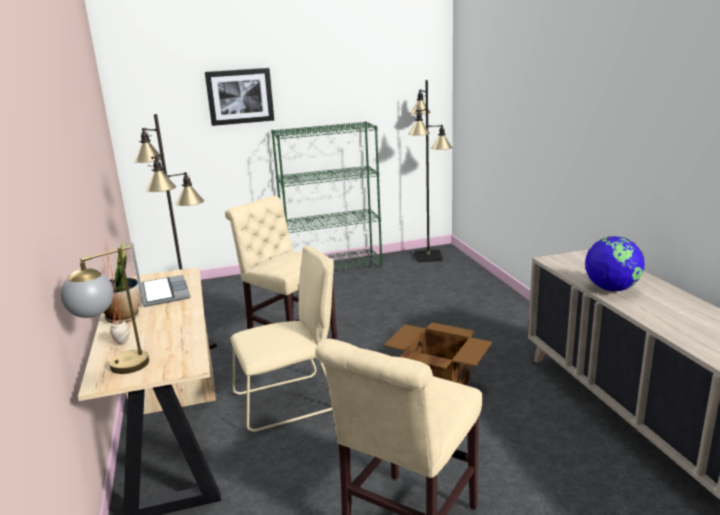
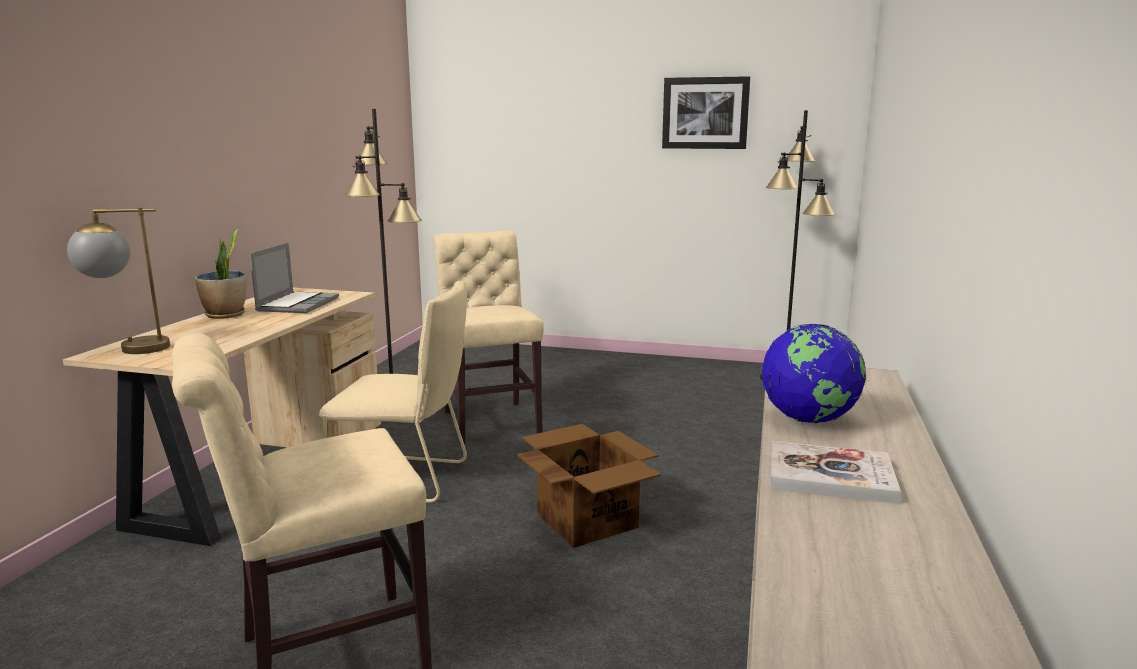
camera: 30 degrees right, 5 degrees down
(125, 344) = (180, 333): potted plant -> none
(240, 96) = (557, 119): picture -> picture (705, 113)
(334, 267) = (645, 362): green bookcase -> none
(669, 316) = (830, 475): none -> book

